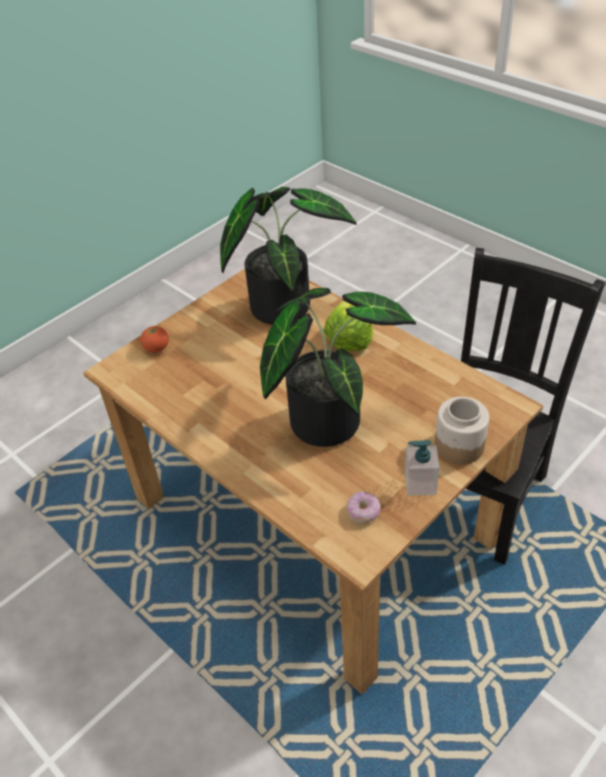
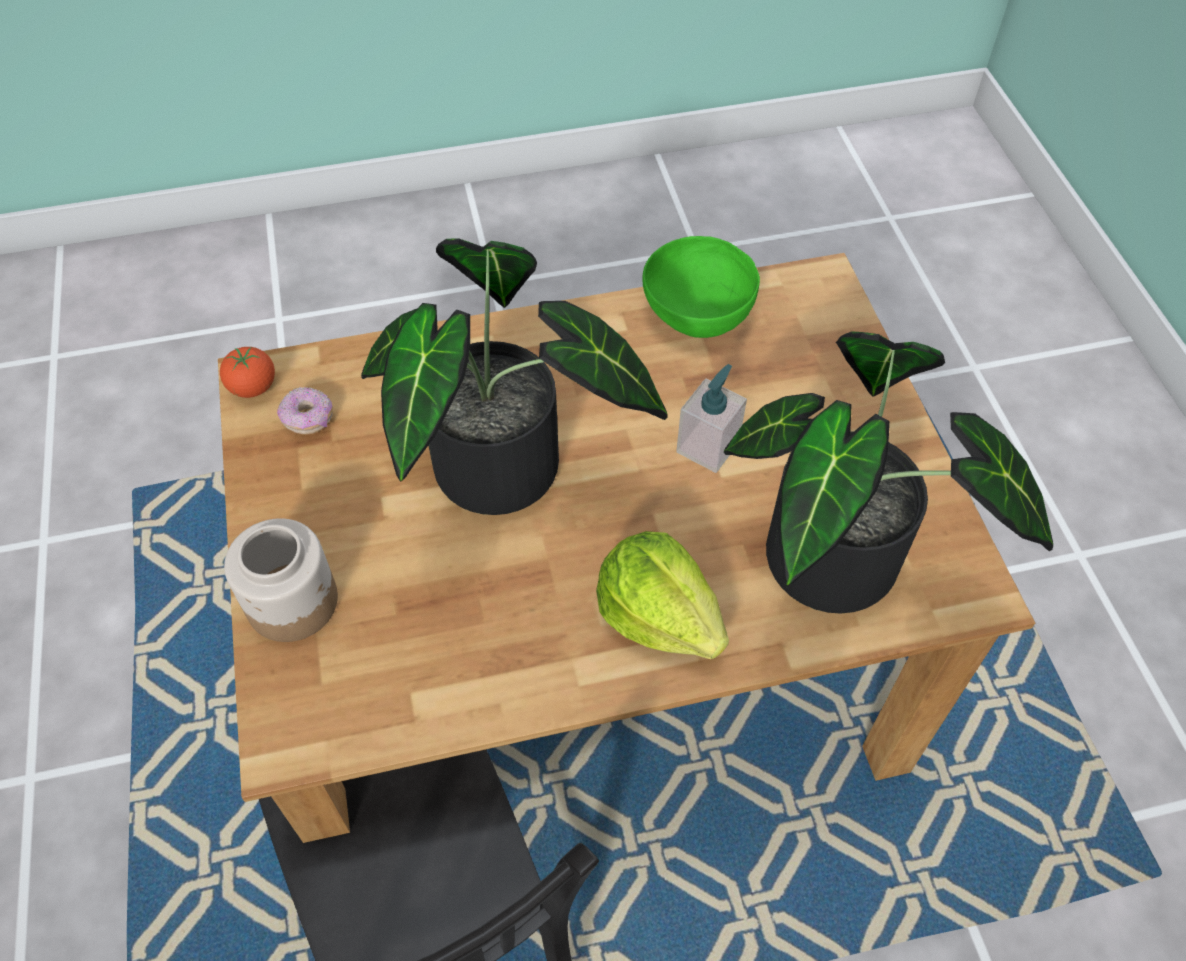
camera: 120 degrees right, 10 degrees up
(157, 348) = (837, 347): tomato -> tomato (253, 387)
(165, 404) = (697, 310): none -> green bowl
(420, 484) = (284, 506): soap dispenser -> soap dispenser (708, 447)

